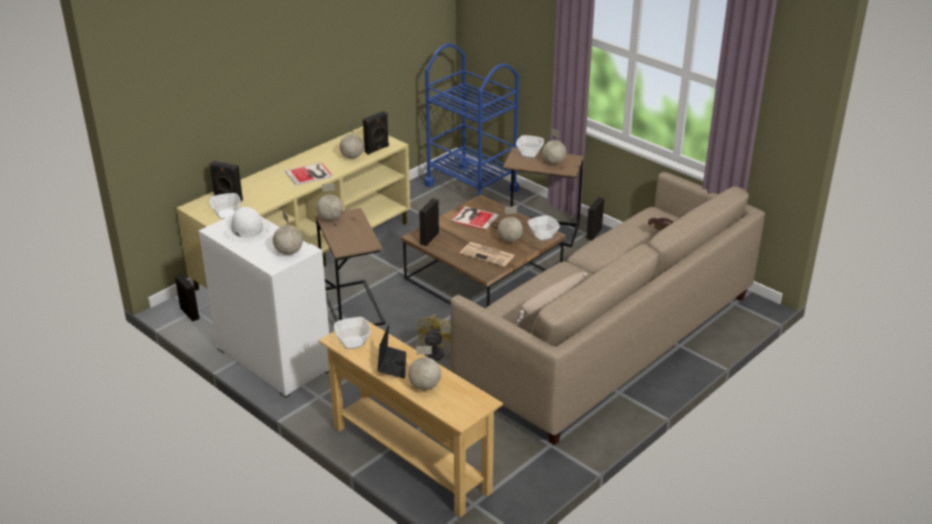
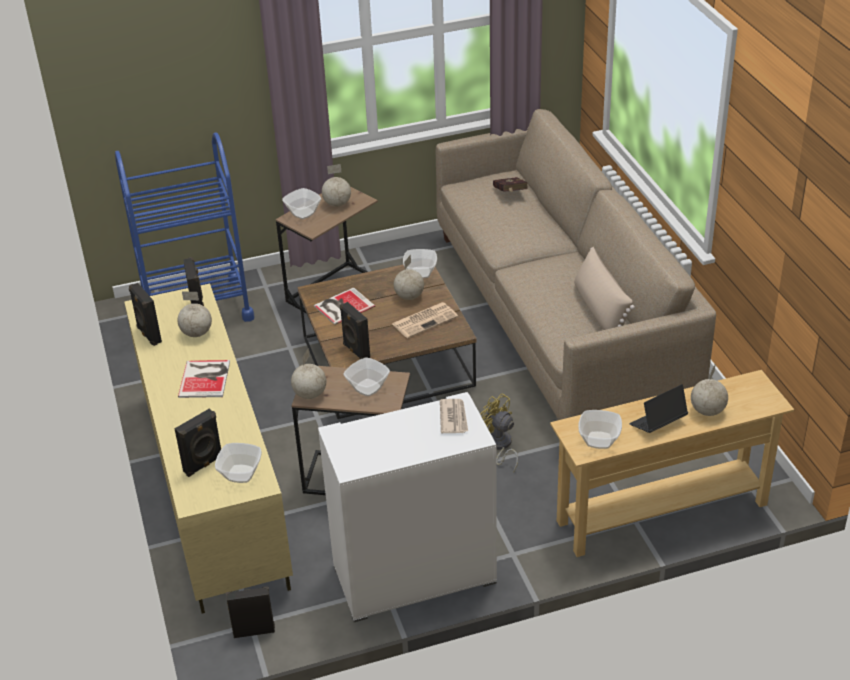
camera: 60 degrees left, 5 degrees up
(247, 230) = (374, 440): white hat -> none
(289, 252) = (453, 418): globe -> newspaper
(353, 237) = (368, 387): none -> bowl
(392, 365) = (657, 423): laptop -> laptop turned 60 degrees counterclockwise
(593, 234) = (371, 259): black speaker -> black speaker (148, 335)

